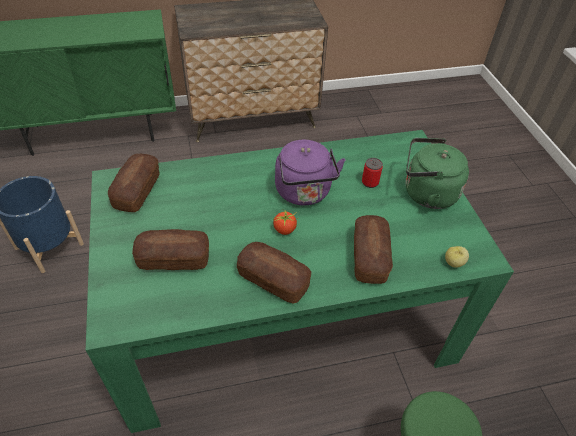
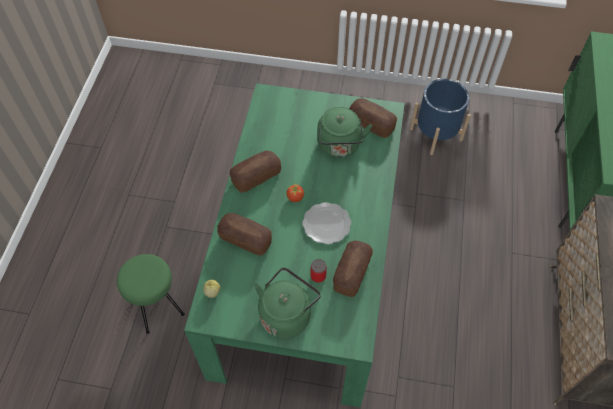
camera: 115 degrees right, 10 degrees up
(174, 259) = (299, 131): bread -> bread (352, 273)
(186, 211) = (339, 146): none -> green kettle
(304, 193) = (326, 223): purple kettle -> plate

